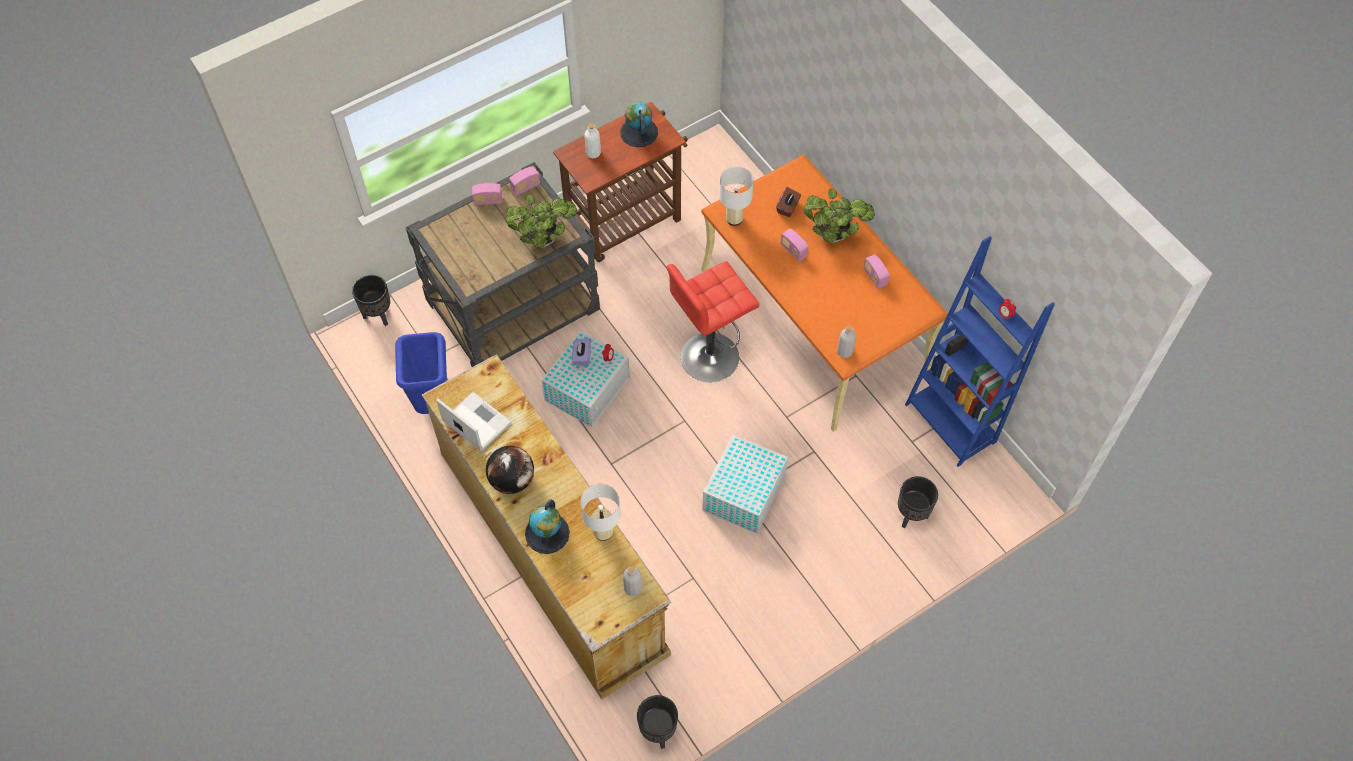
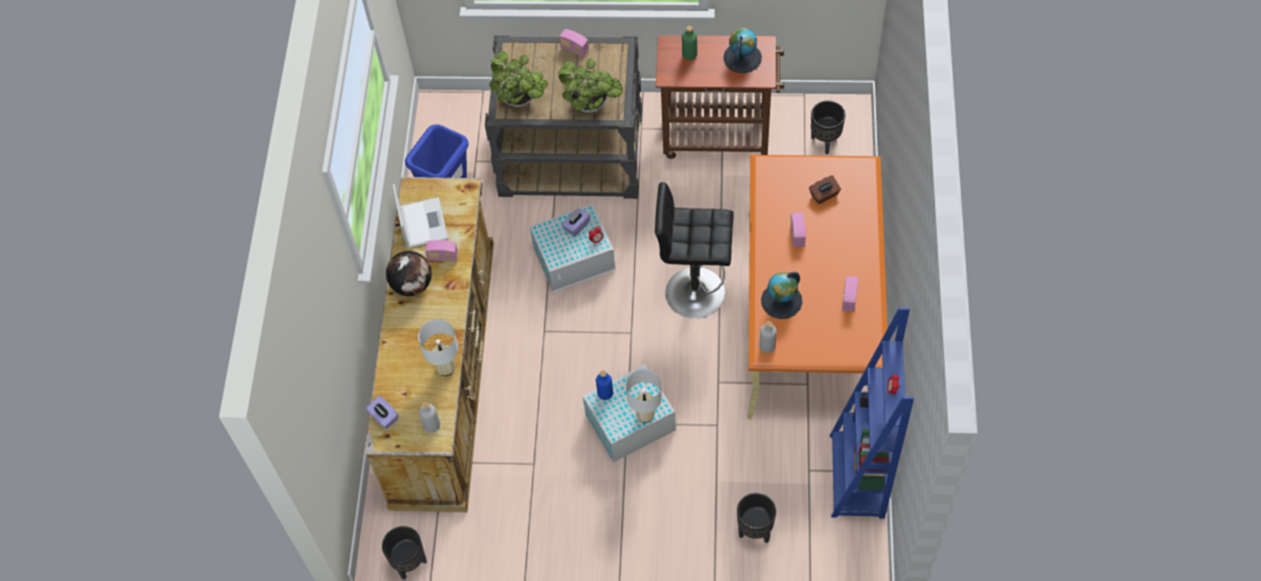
camera: 40 degrees right, 0 degrees up
(378, 315) = (461, 102): black planter -> black planter (824, 141)
(525, 187) = (613, 54): radio -> radio (443, 257)
(547, 533) = (404, 342): globe -> globe (781, 301)
(583, 609) = (384, 417): none -> purple tissue box
(593, 153) = (689, 55): white bottle -> green bottle
(708, 357) = (694, 292): red stool -> black stool
(720, 478) = (605, 393): none -> blue bottle
(734, 219) = (769, 178): white table lamp -> white table lamp (646, 414)
(834, 234) = (845, 241): potted plant -> potted plant (521, 101)

